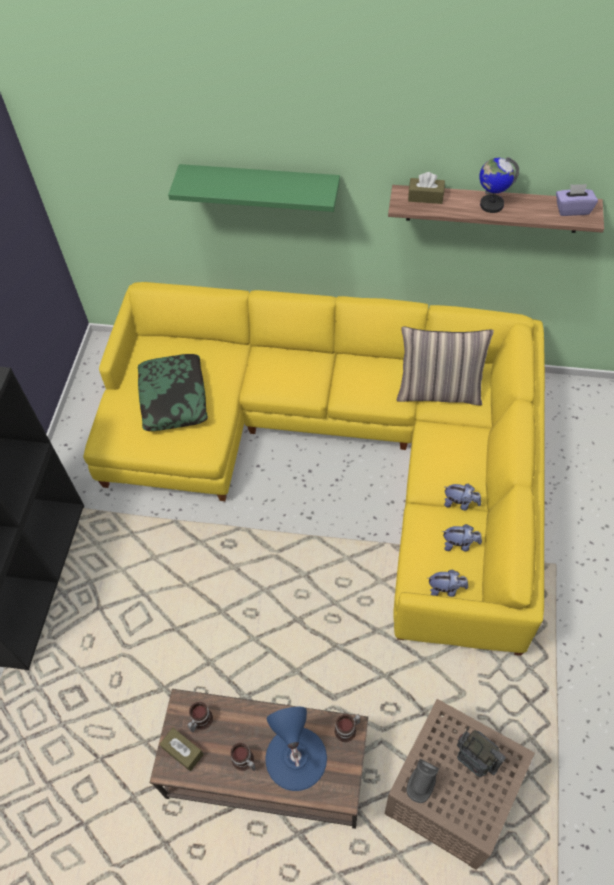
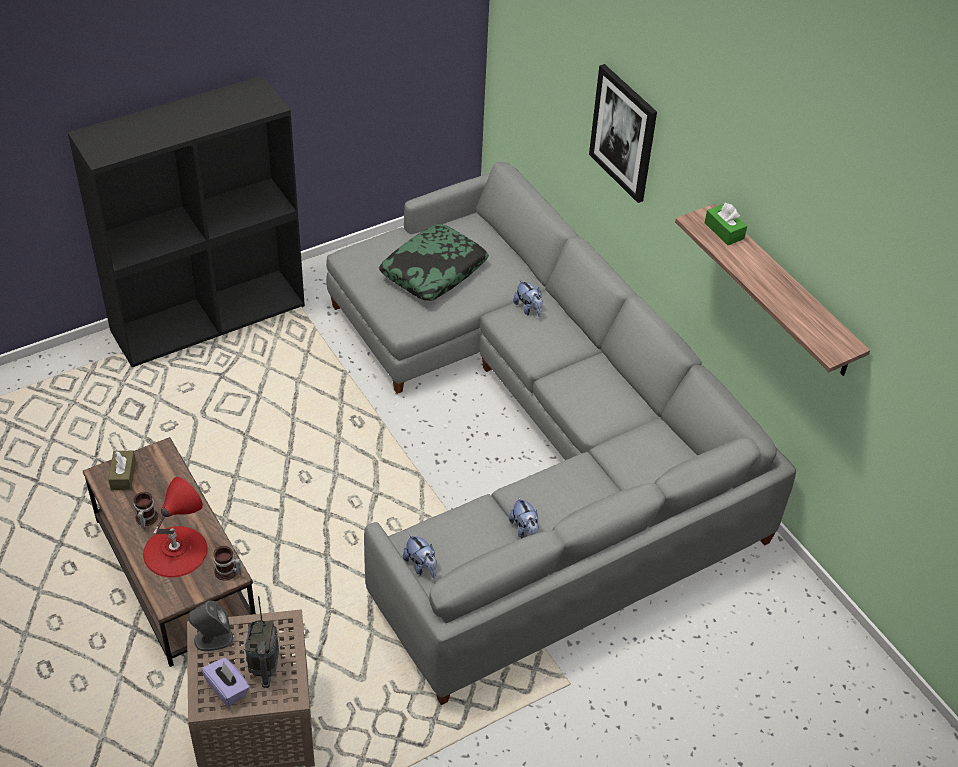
camera: 45 degrees right, 10 degrees down
(200, 720) = (157, 470): mug -> none
(260, 186) = (624, 133): green shelf -> picture
(295, 758) = (175, 551): blue table lamp -> red table lamp
(339, 447) = (533, 440): yellow sofa -> grey sofa
(425, 196) = (724, 231): brown tissue box -> green tissue box
(439, 391) = (636, 447): pillow -> none
(460, 544) = (477, 551): plush toy -> plush toy (528, 309)
(491, 204) = (766, 277): globe -> none
(572, 209) = (829, 335): purple tissue box -> purple tissue box (227, 689)

